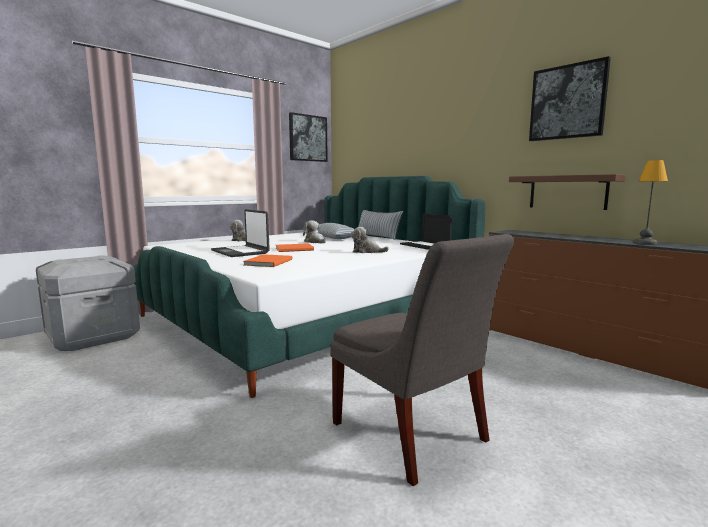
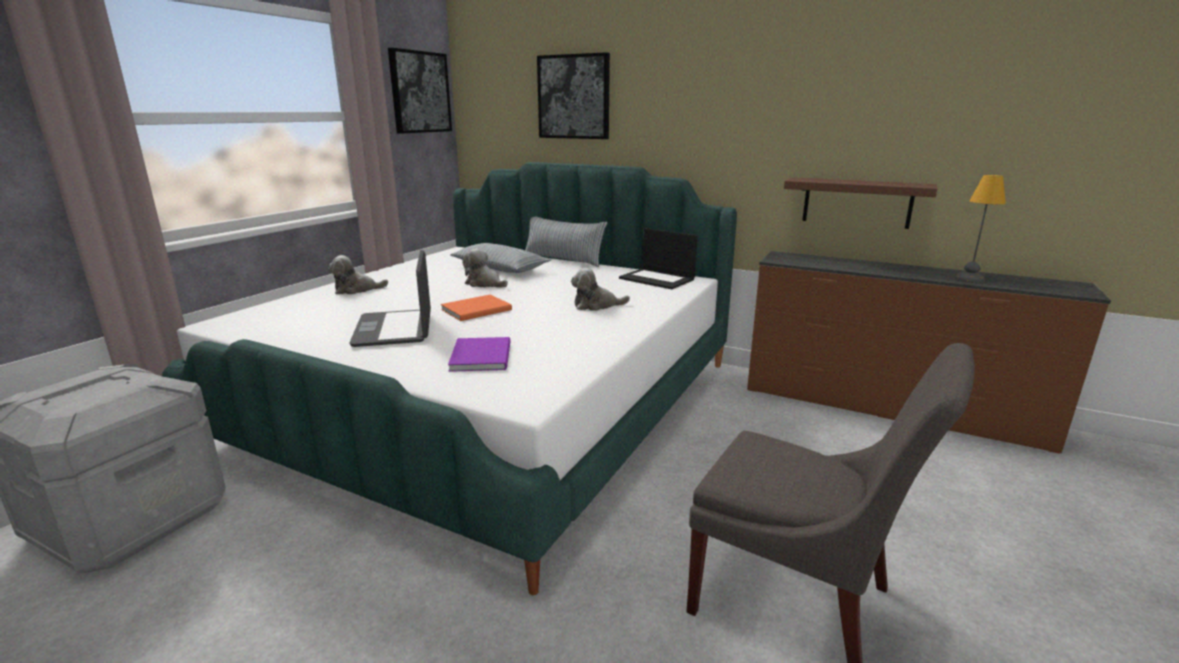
camera: 20 degrees left, 10 degrees up
(240, 252) = (395, 329): laptop -> laptop turned 45 degrees clockwise
(270, 262) = (483, 355): orange book -> purple book
(567, 102) = (864, 76): picture -> picture (574, 97)

